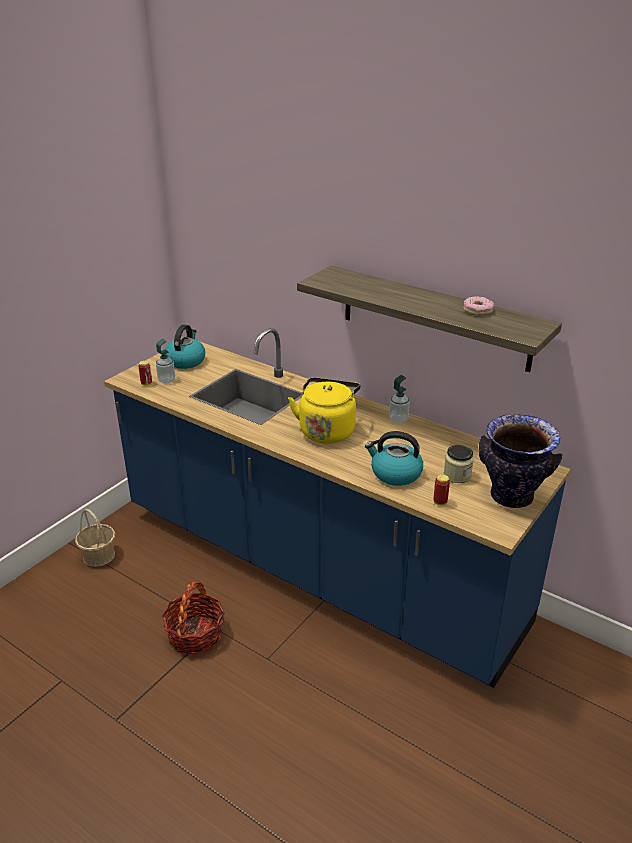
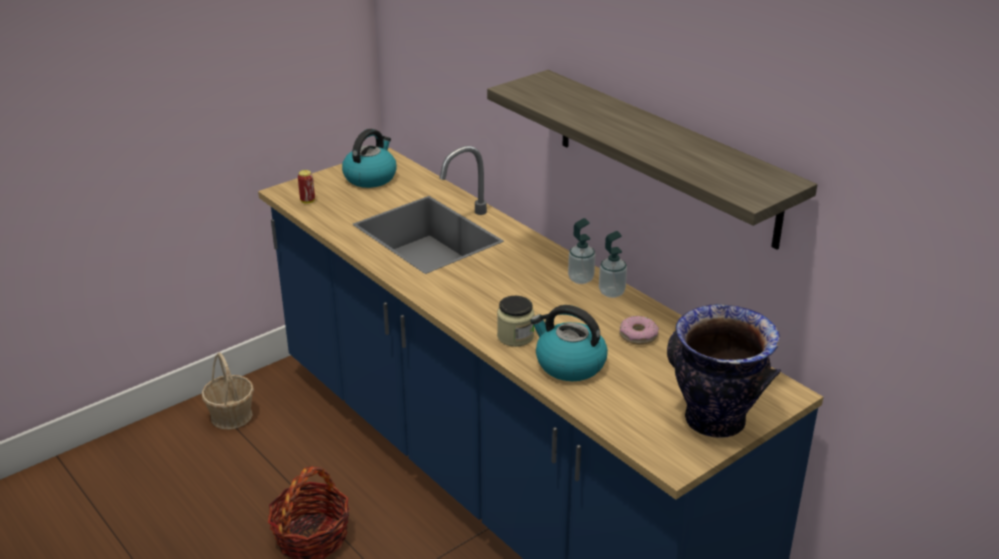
camera: 15 degrees right, 0 degrees up
(166, 380) = (334, 200): soap dispenser -> soap dispenser (580, 279)
(327, 430) = (508, 293): yellow kettle -> none
(440, 502) = (610, 412): can -> none
(457, 475) = (653, 380): jar -> jar (515, 336)
(477, 310) = (707, 153): donut -> donut (638, 335)

